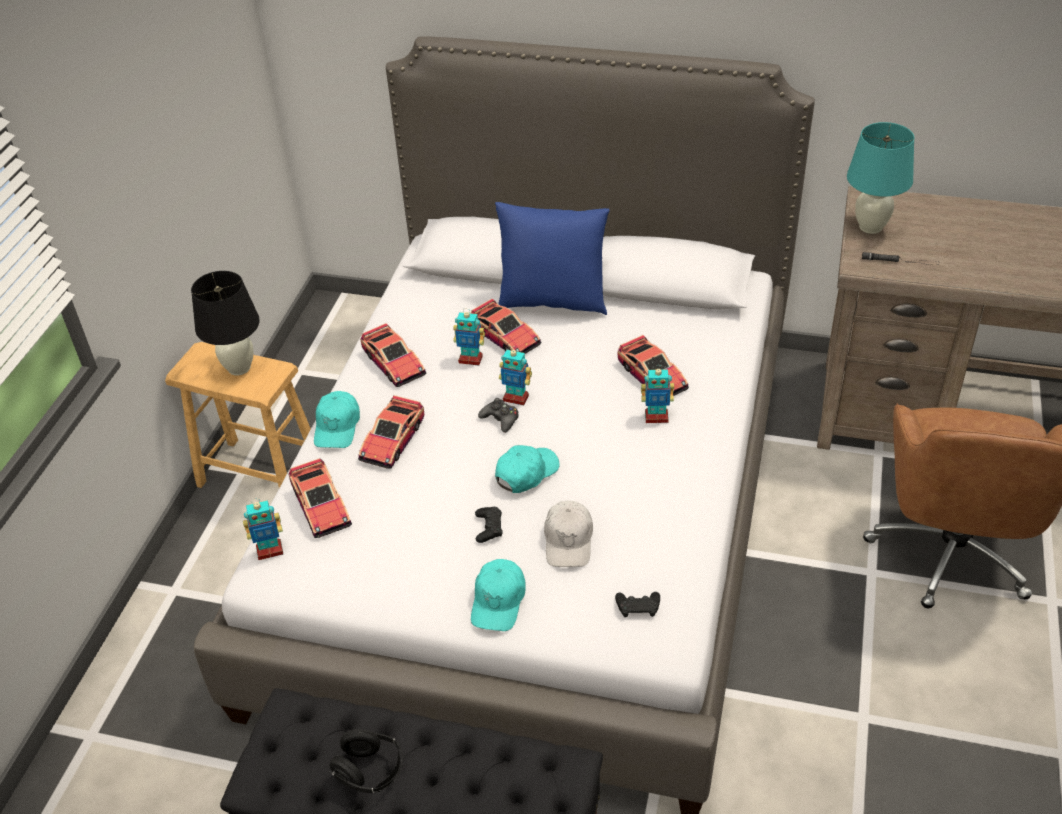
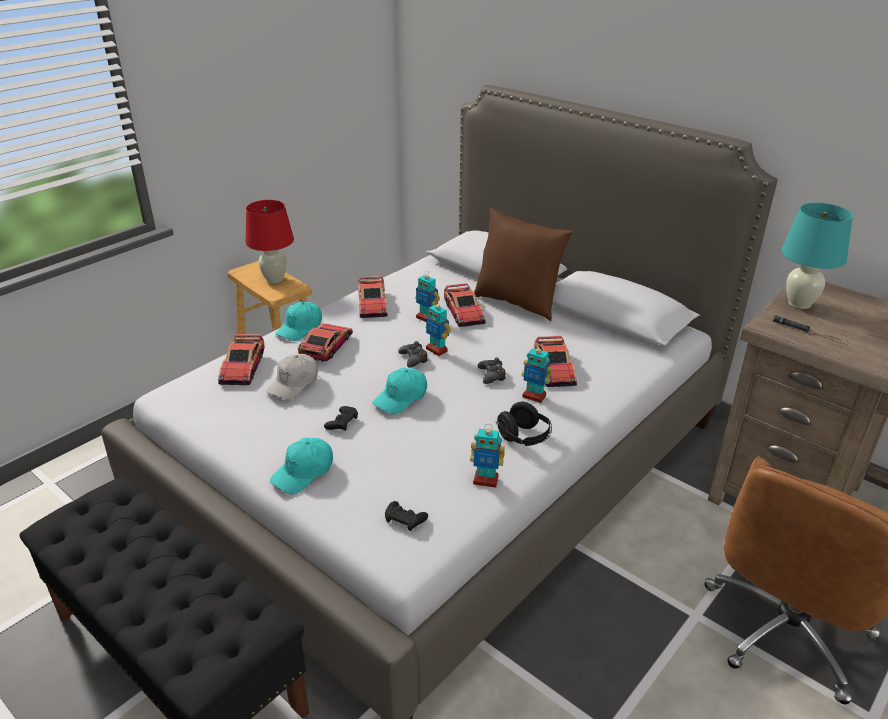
camera: 25 degrees right, 10 degrees down
(239, 368) = (274, 279): black table lamp -> red table lamp
(270, 550) = (186, 382): toy robot -> toy robot (486, 480)
(370, 772) = (122, 555): black headphones -> black headphones (524, 438)
(392, 440) = (327, 346): toy car -> toy car turned 150 degrees clockwise
(526, 473) = (401, 398): turquoise cap -> turquoise cap turned 150 degrees clockwise
(553, 301) = (517, 302): blue pillow -> brown pillow
(568, 541) = (392, 452): white cap -> white cap (294, 383)
(596, 408) = (492, 375): none -> black game controller

